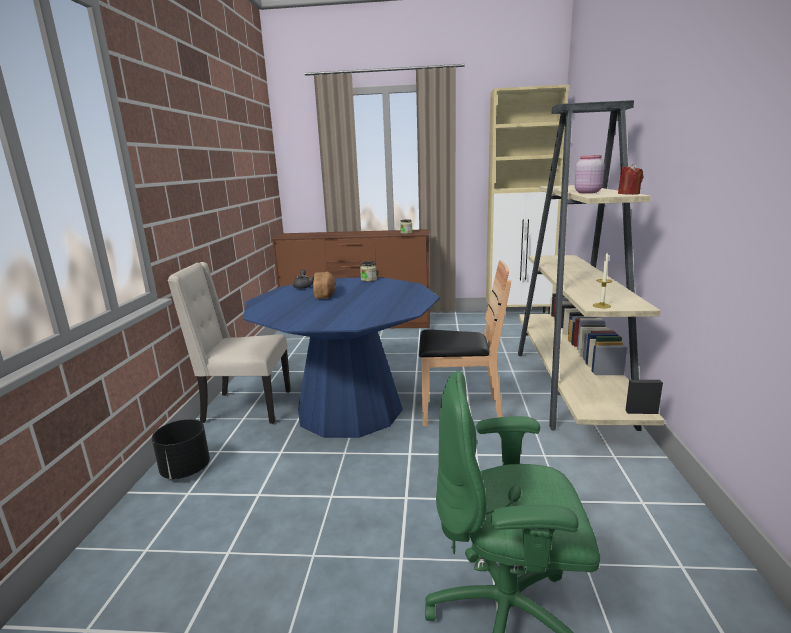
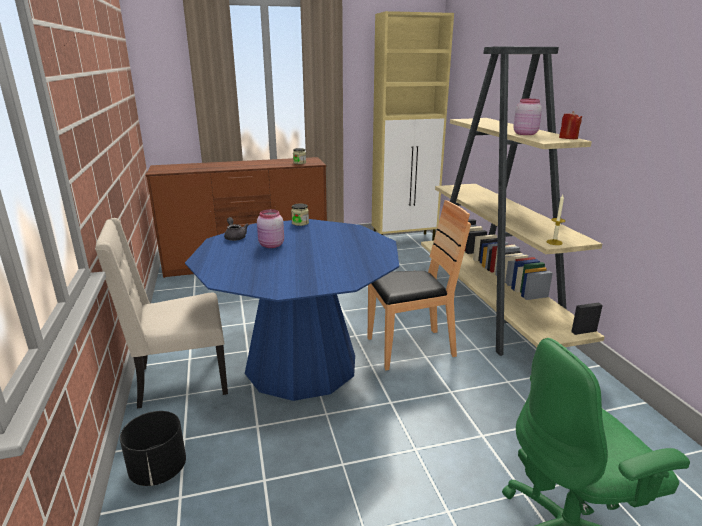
camera: 20 degrees left, 5 degrees up
(325, 294) = (271, 245): bread -> pink jar

